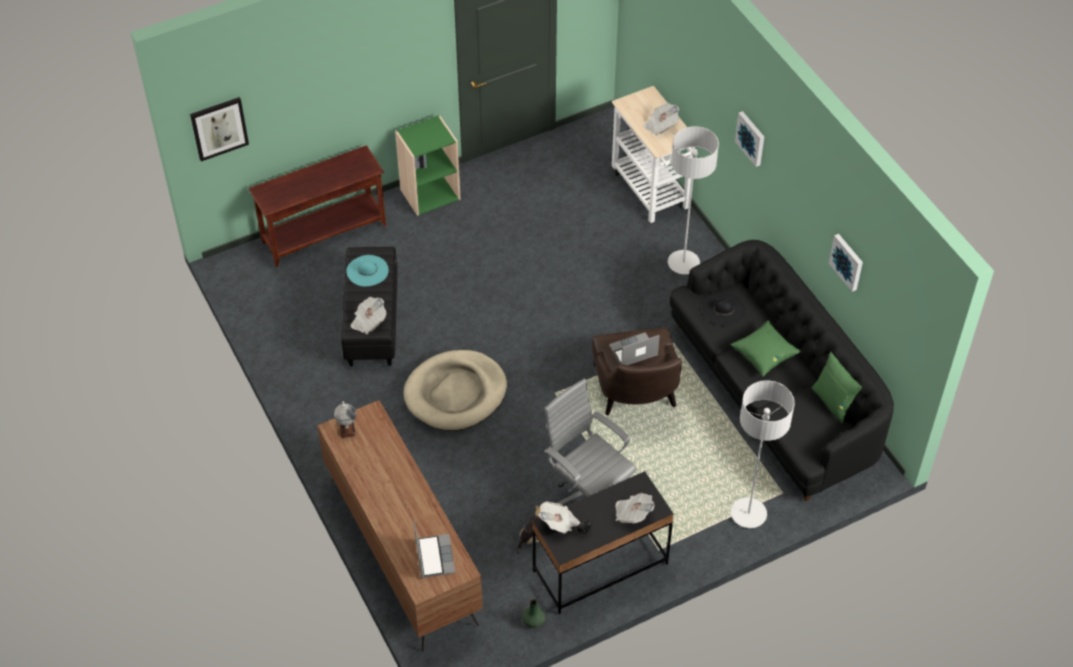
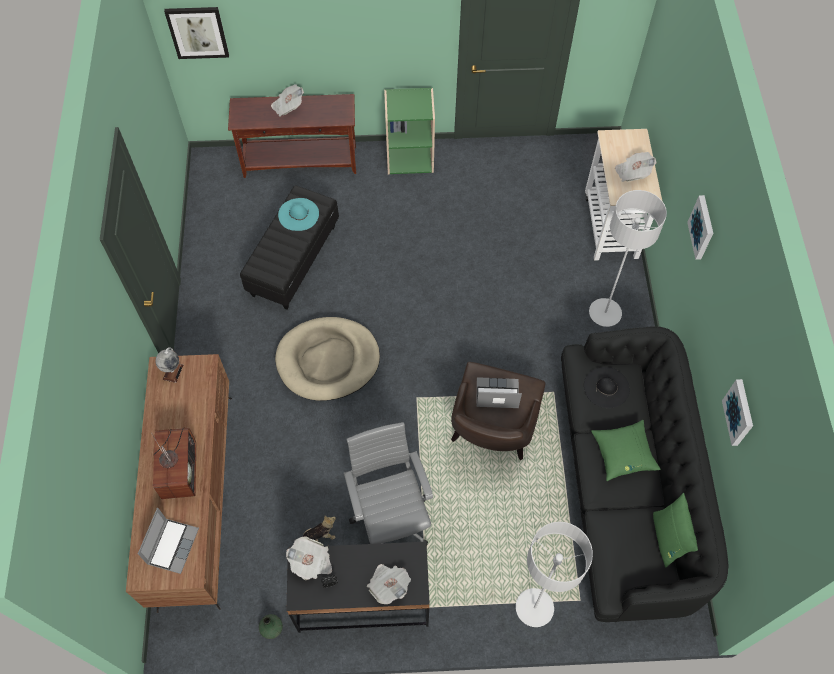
camera: 25 degrees right, 10 degrees up
(368, 321) = (271, 265): newspaper -> newspaper (288, 106)
(401, 500) = (178, 469): none -> television

